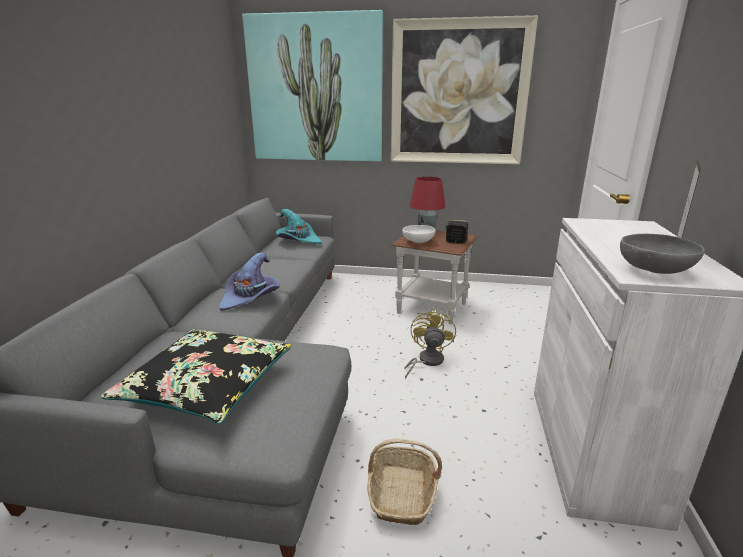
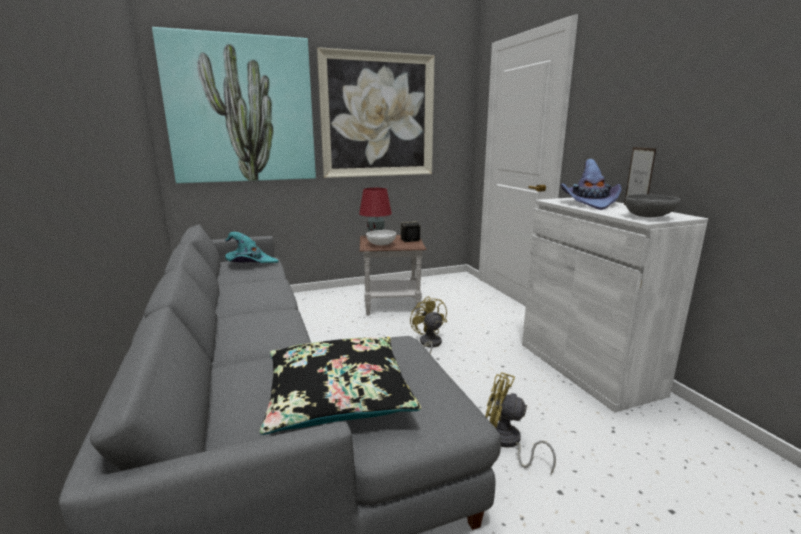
camera: 30 degrees left, 5 degrees down
(251, 298) = (271, 317): purple hat -> purple hat (590, 203)
(401, 494) = (508, 442): basket -> yellow fan

